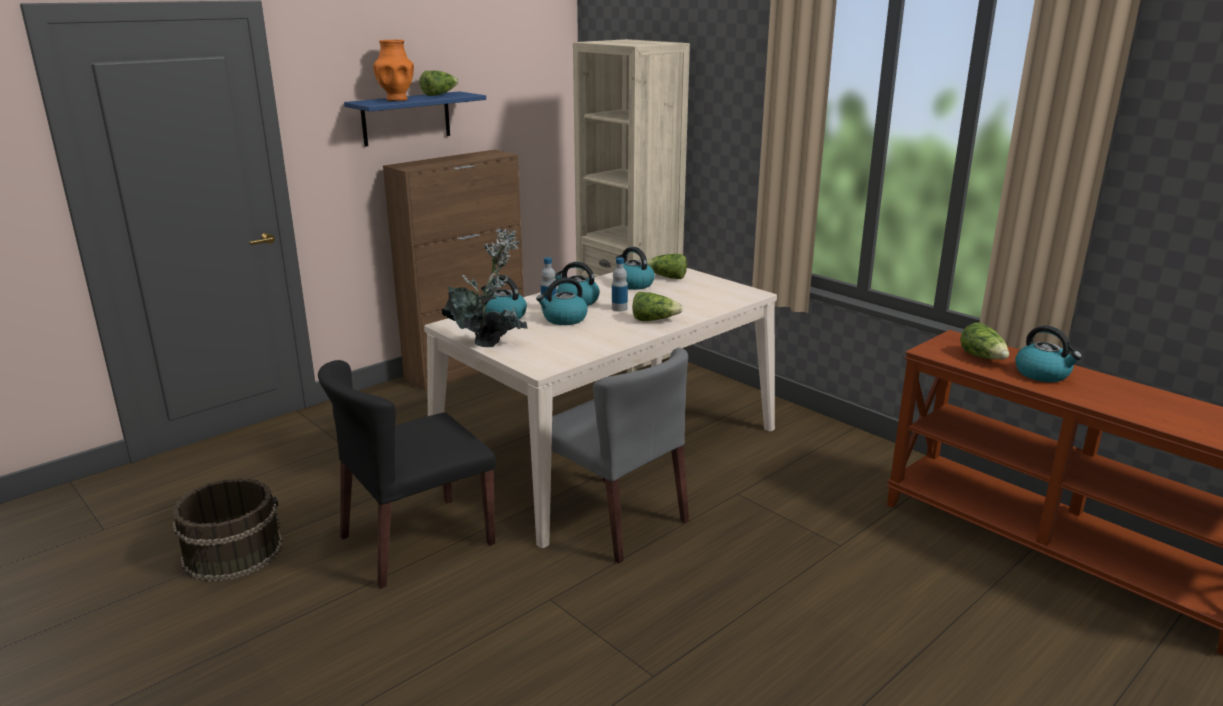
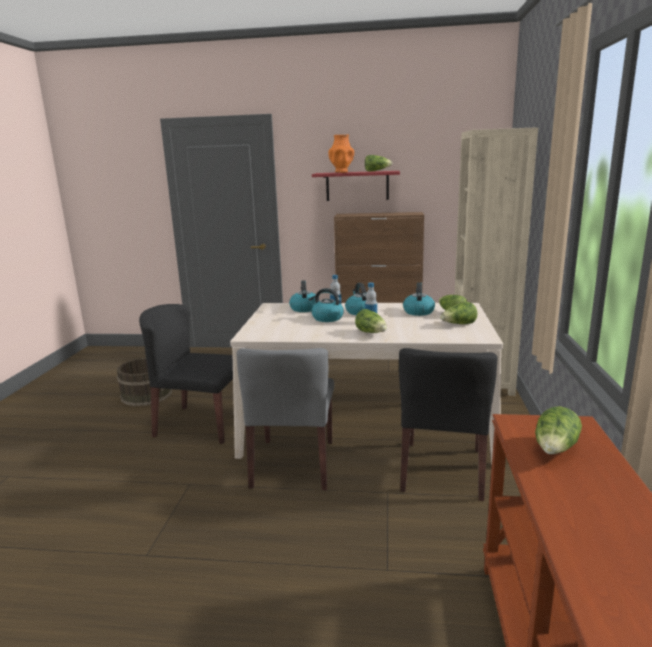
camera: 50 degrees right, 5 degrees down
(406, 118) = (357, 186): blue shelf -> red shelf
(489, 342) = (264, 317): potted plant -> none
(702, 287) = (458, 324): none -> lettuce
(741, 452) = (442, 470): none -> black chair
(1043, 374) = (584, 491): kettle -> none

